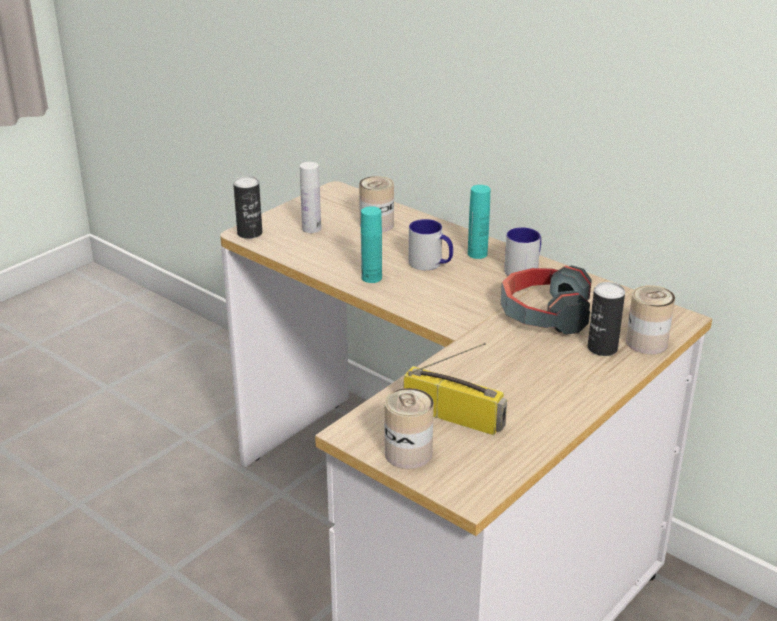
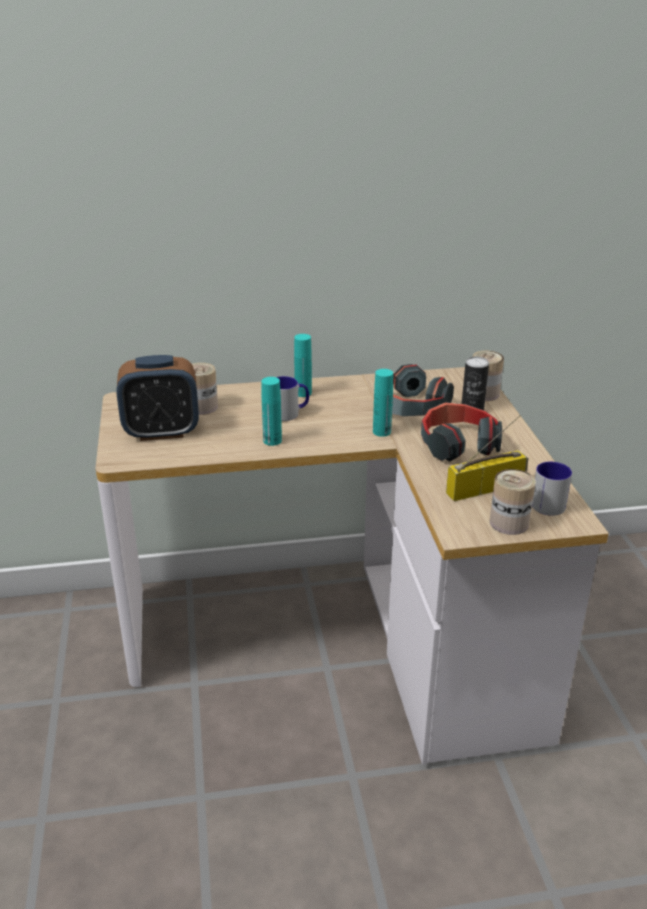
camera: 50 degrees left, 0 degrees up
(249, 233) = (122, 459): can -> none
(311, 228) = (162, 432): white bottle -> alarm clock
(471, 320) = (381, 432): none -> turquoise bottle
(514, 368) = (457, 444): none -> headphones
(524, 268) = (346, 387): mug -> mug (545, 501)

